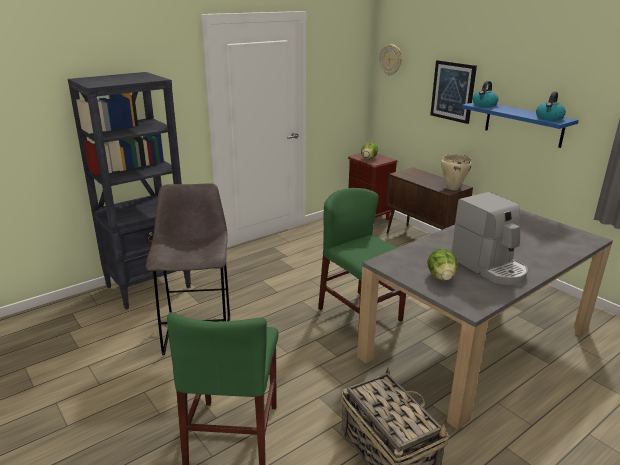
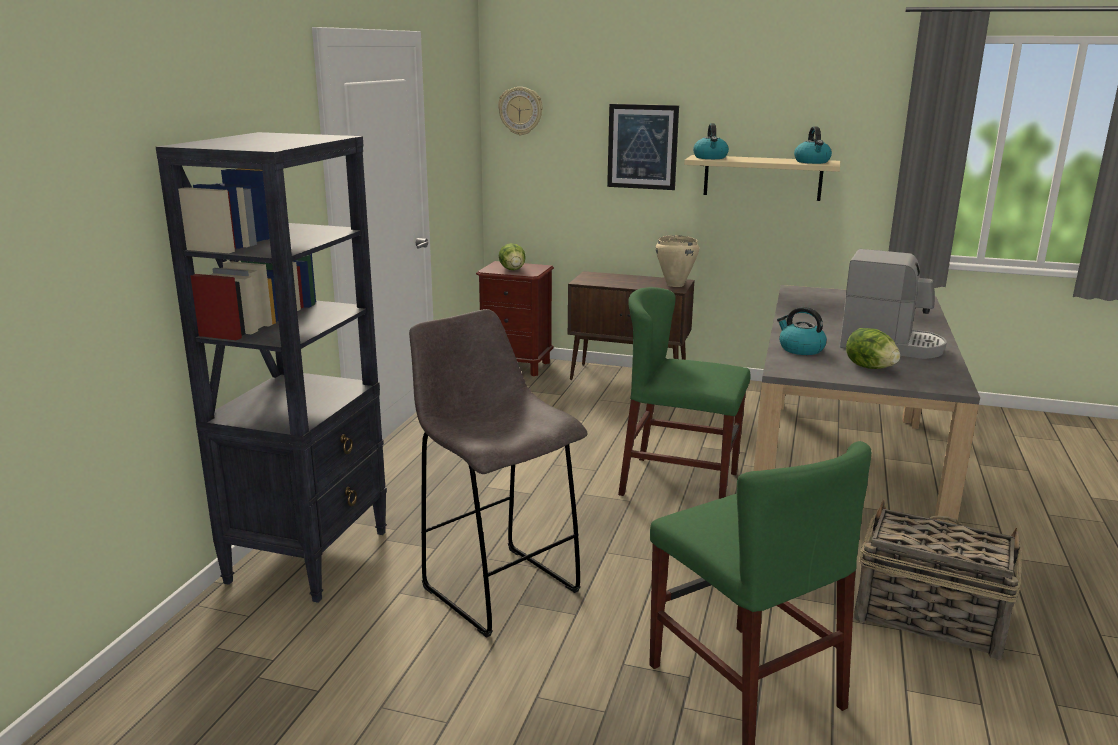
camera: 35 degrees left, 5 degrees down
(421, 252) = (800, 349): none -> kettle
(523, 124) = (762, 177): blue shelf -> beige shelf

